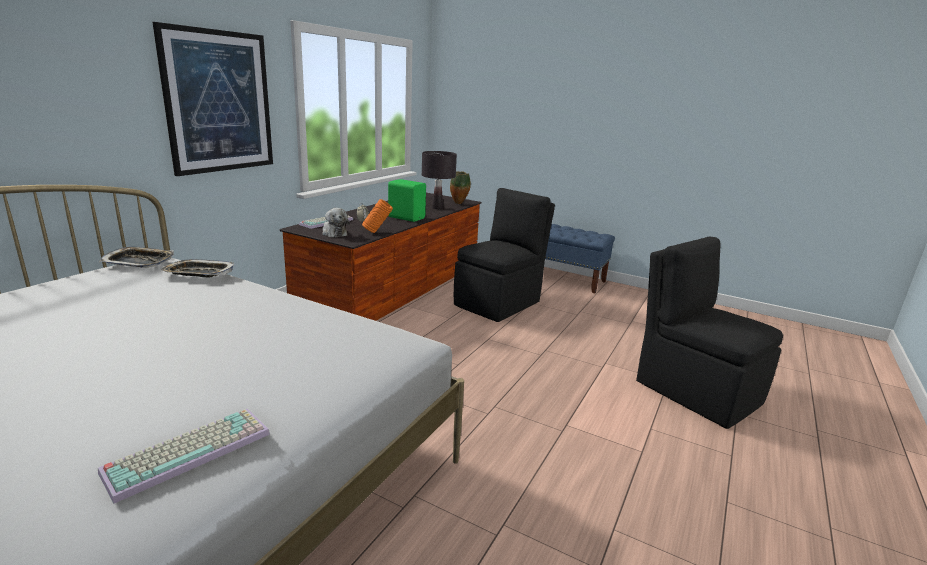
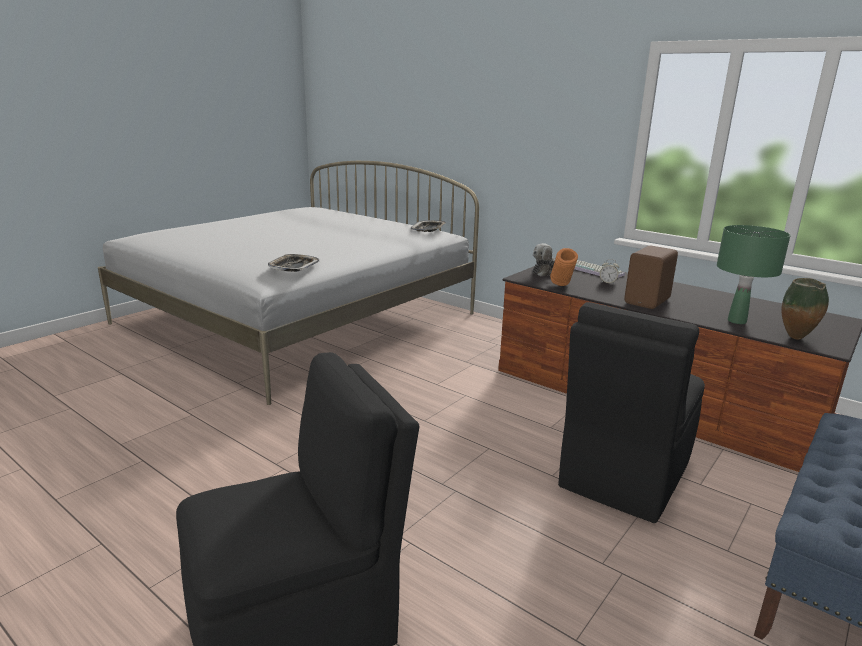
camera: 100 degrees right, 0 degrees up
(190, 450) = (189, 246): keyboard -> none
(199, 273) = (404, 239): tray -> tray (293, 267)
(219, 102) = (546, 129): picture -> none
(406, 217) = (648, 301): green speaker -> brown speaker
(437, 208) = (736, 321): black table lamp -> green table lamp
(499, 303) = (623, 476): black chair -> black chair turned 75 degrees clockwise

